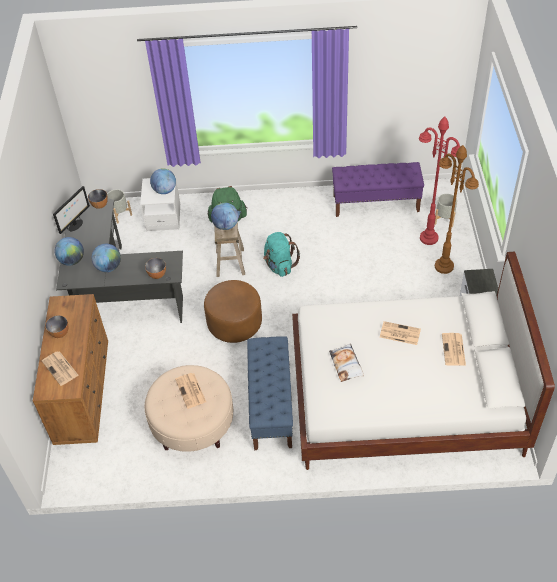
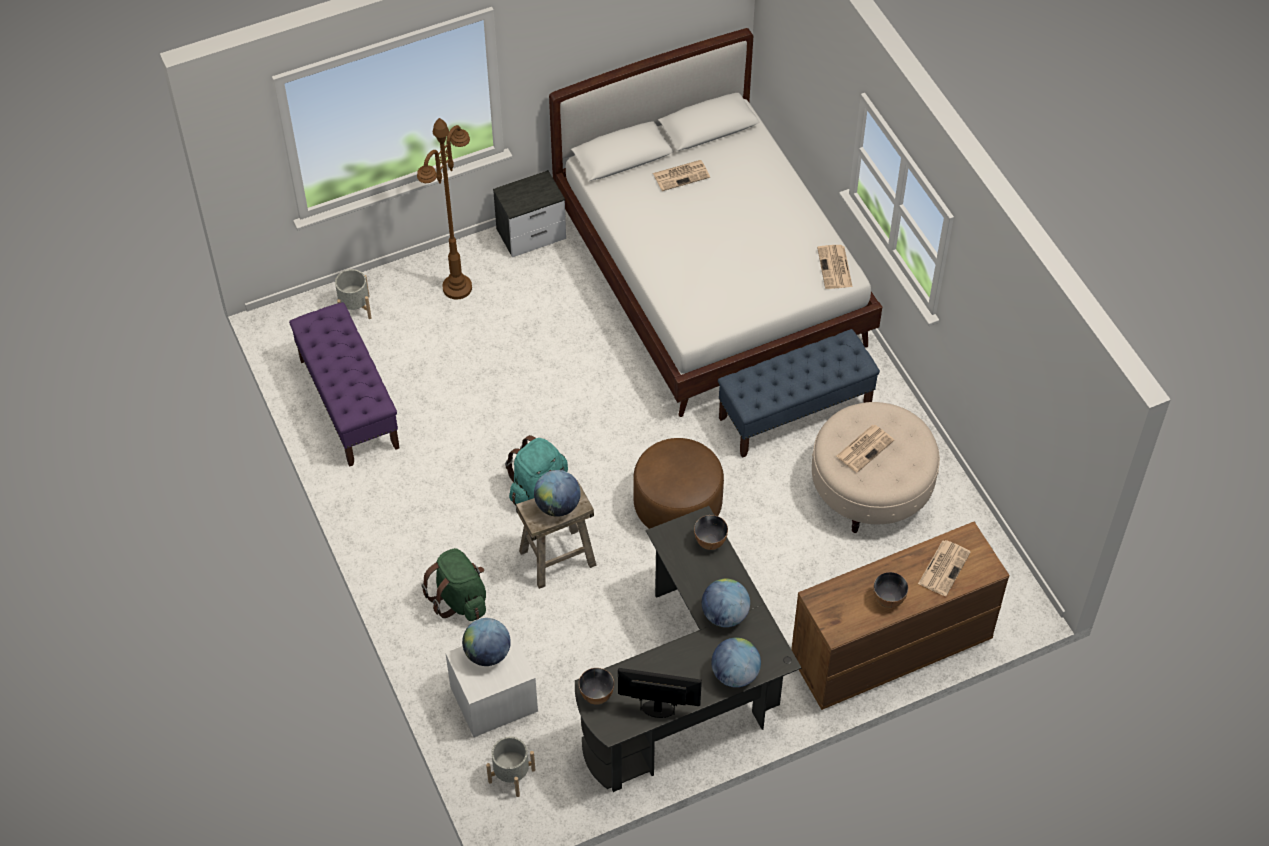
camera: 115 degrees left, 5 degrees up
(346, 365) = (758, 272): pillow -> none
(399, 333) = (682, 232): newspaper -> newspaper (835, 268)
(429, 238) = (404, 318): red floor lamp -> none

